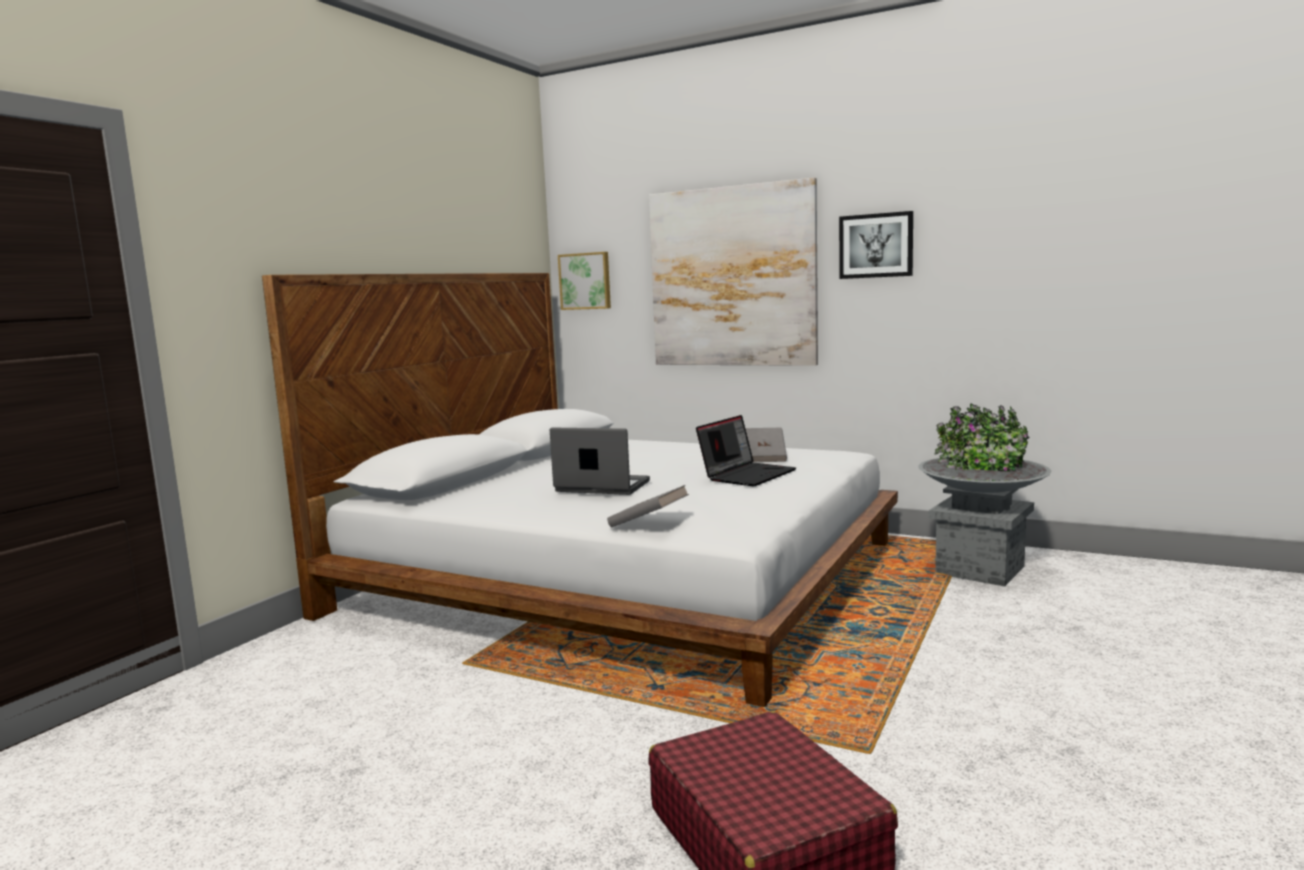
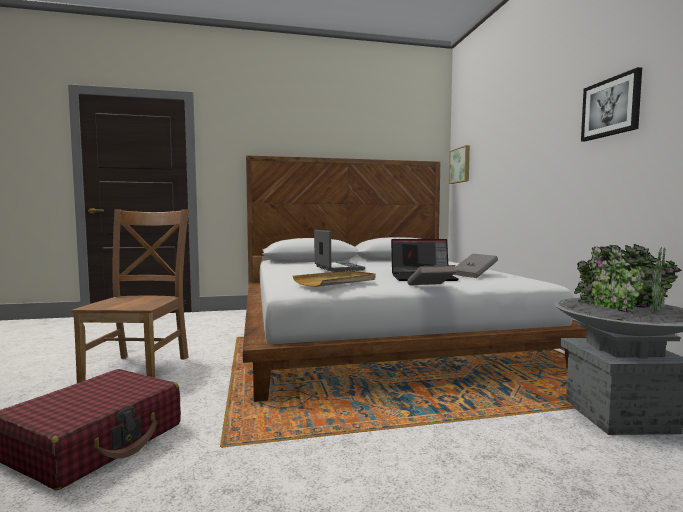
camera: 50 degrees right, 5 degrees down
(484, 773) = (140, 368): none -> brown chair
(648, 524) = (284, 280): grey book -> grey book (430, 287)
(730, 507) = (336, 281): none -> beige tray
(732, 277) = (522, 151): picture -> none

